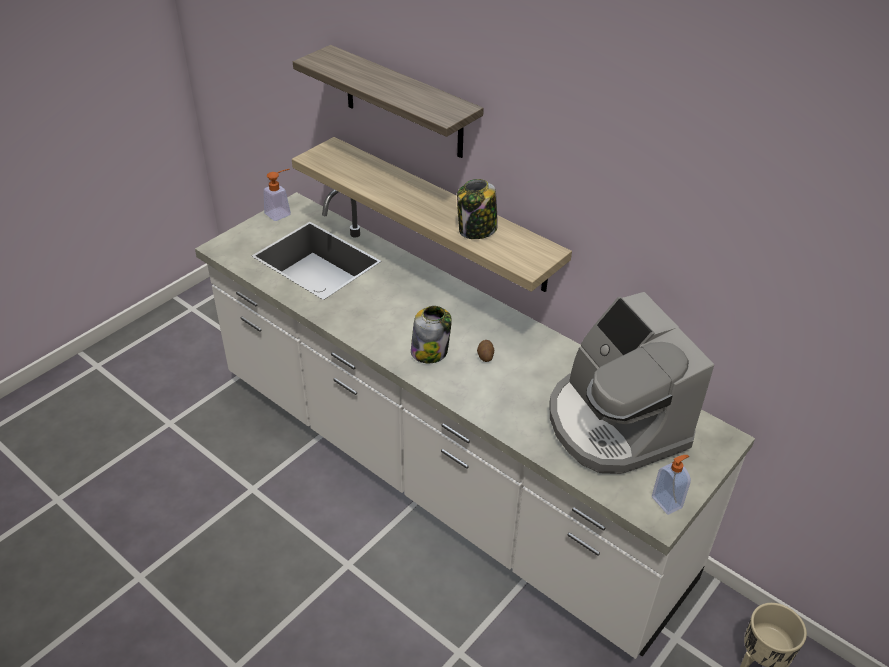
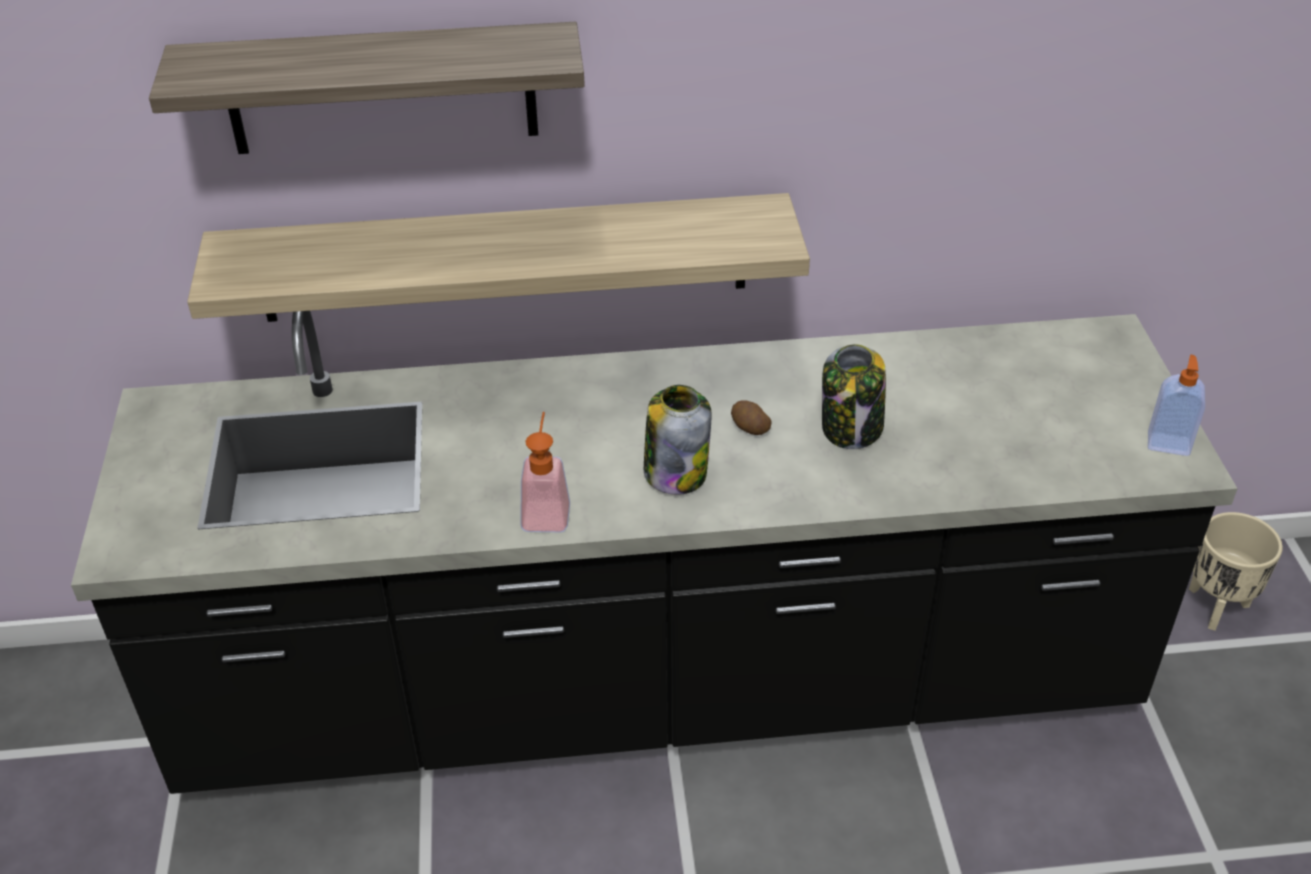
camera: 45 degrees left, 0 degrees up
(281, 212) = (147, 433): soap dispenser -> soap dispenser (546, 510)
(441, 475) = (658, 690): white counter -> black counter
(477, 230) = (638, 237): jar -> jar (851, 428)
(614, 424) = (999, 400): coffee machine -> none

